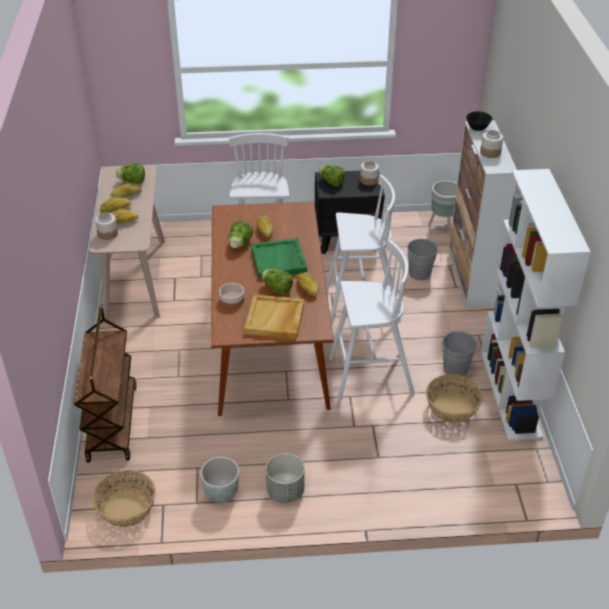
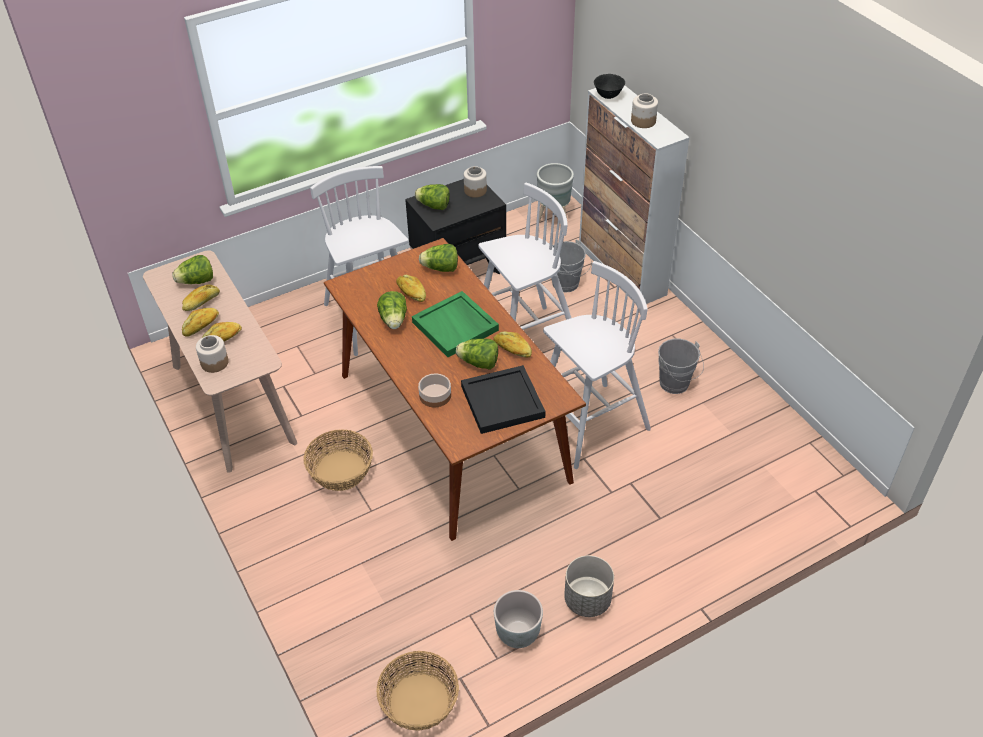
camera: 25 degrees left, 5 degrees up
(111, 422) = (328, 601): brown cart -> none
(275, 319) = (503, 402): beige tray -> black tray
(297, 220) = (440, 268): none -> lettuce
(451, 407) = (698, 429): basket -> basket (340, 470)
(511, 393) = (747, 390): white bookcase -> none

